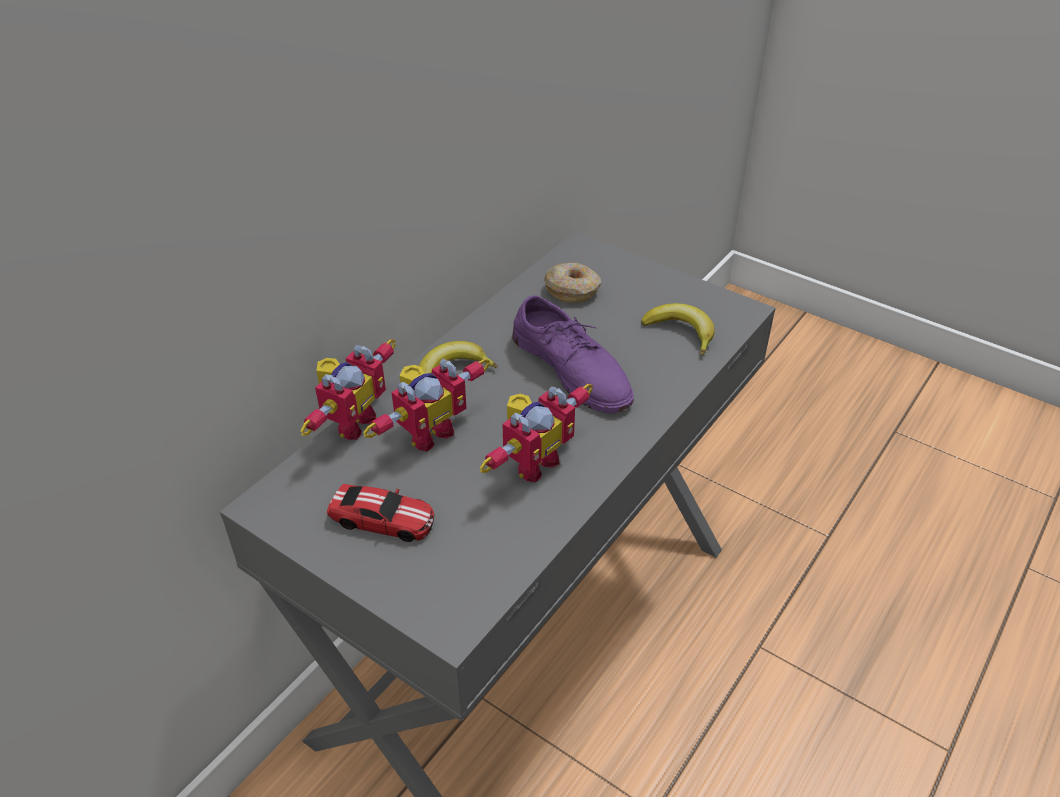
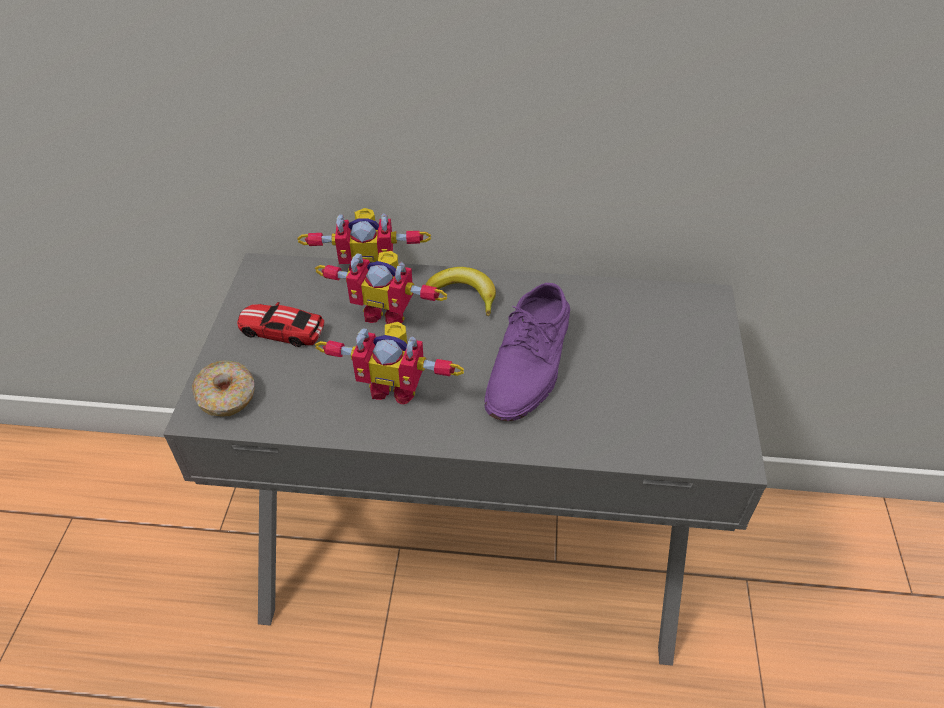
camera: 60 degrees right, 5 degrees up
(382, 519) = (281, 331): toy car -> toy car turned 120 degrees clockwise
(572, 290) = (639, 319): donut -> donut (227, 396)
(681, 332) = (649, 420): banana -> none

